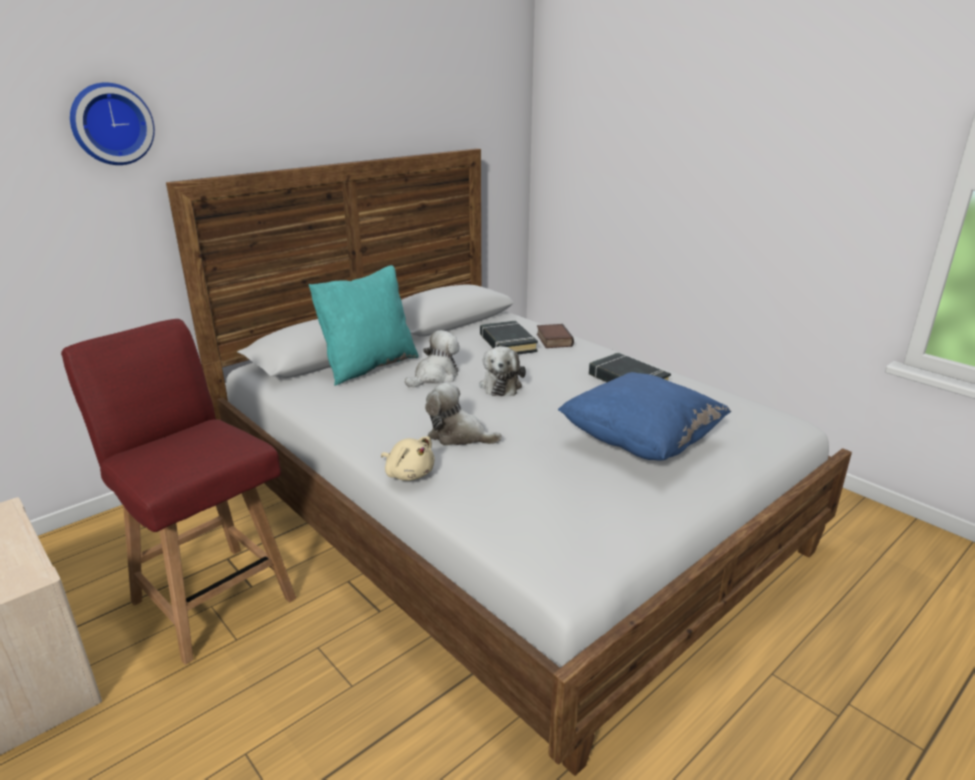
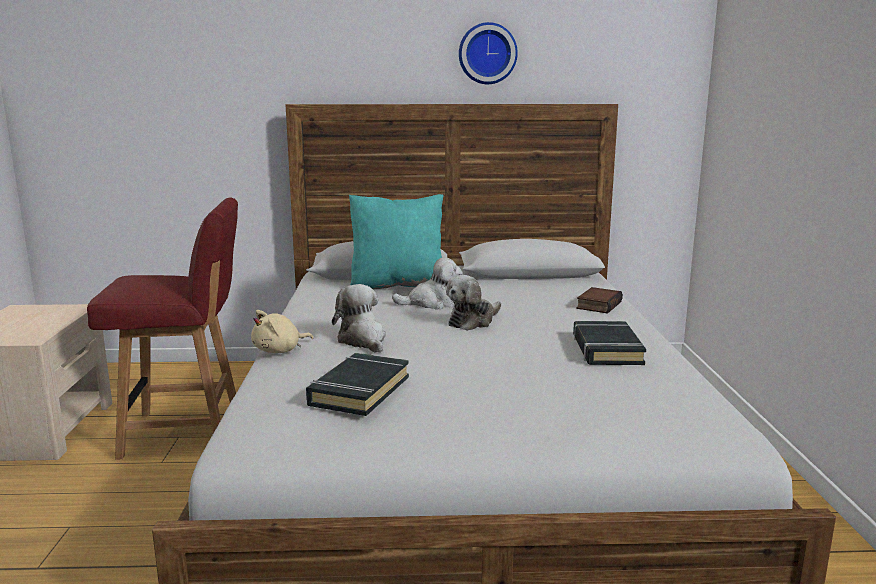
camera: 40 degrees right, 10 degrees down
(111, 124) = (257, 57): wall clock -> wall clock (487, 54)
(212, 598) = (186, 432): red chair -> red chair turned 90 degrees clockwise
(408, 474) = (280, 350): beige plush toy -> beige plush toy turned 60 degrees clockwise
(507, 343) = (546, 297): black book -> black book (359, 391)
(640, 443) = (506, 394): blue pillow -> none

